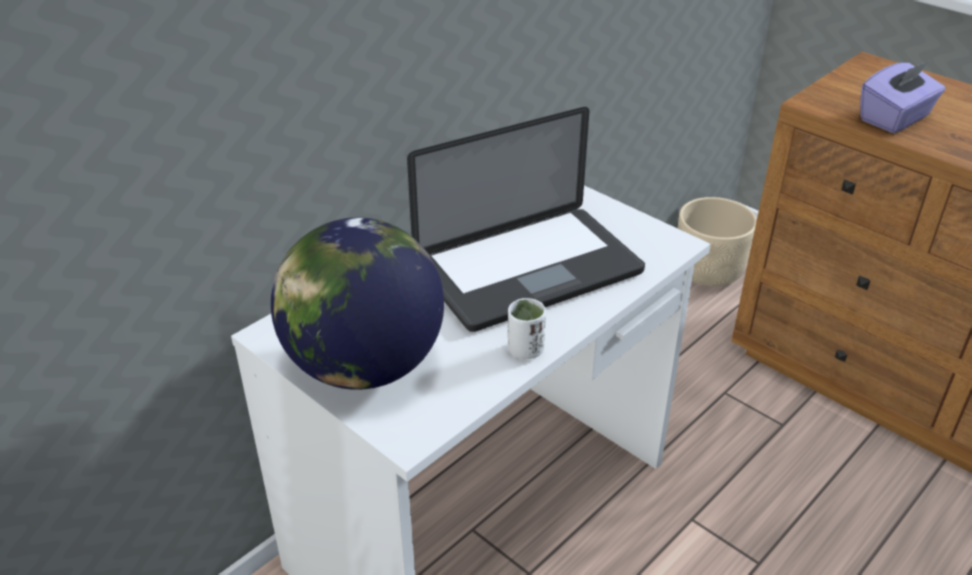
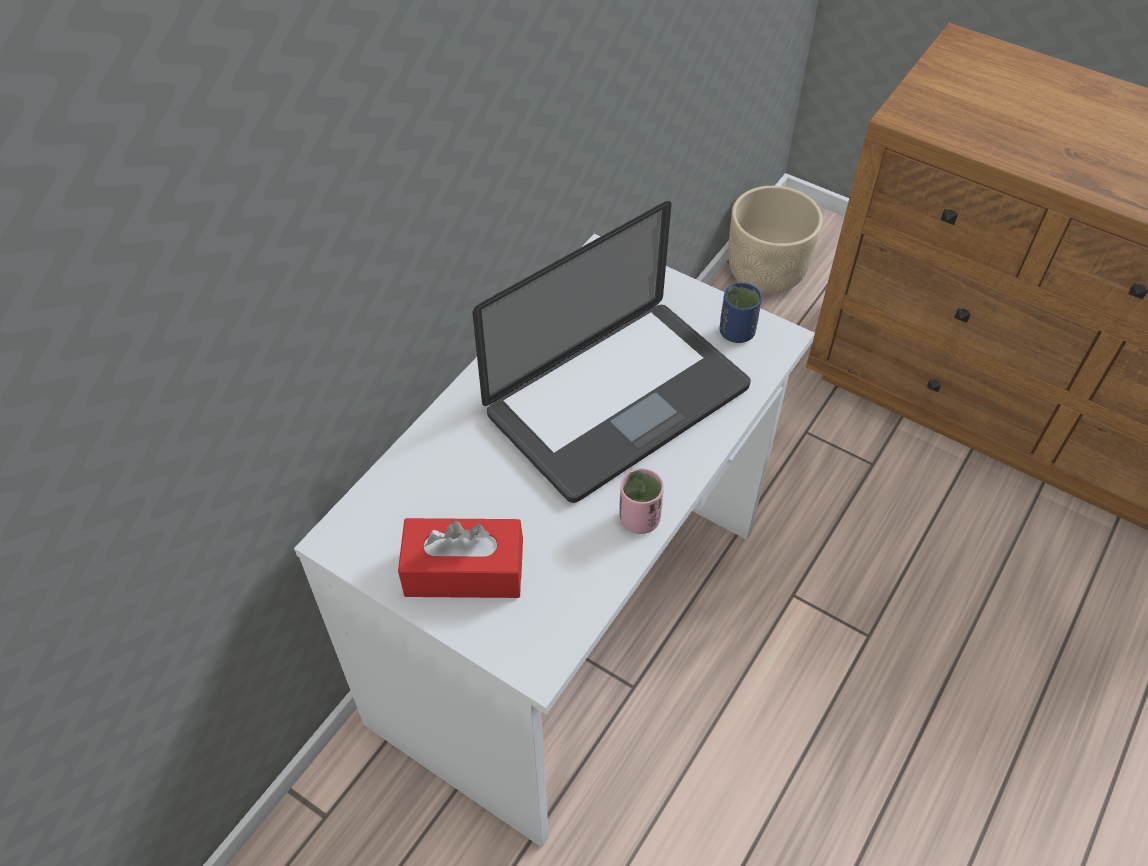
camera: 10 degrees left, 15 degrees up
(365, 367) = (464, 571): globe -> red tissue box
(525, 350) = (639, 519): white cup -> pink cup
(642, 236) = (736, 332): none -> blue cup
(895, 119) = (1001, 132): purple tissue box -> none

